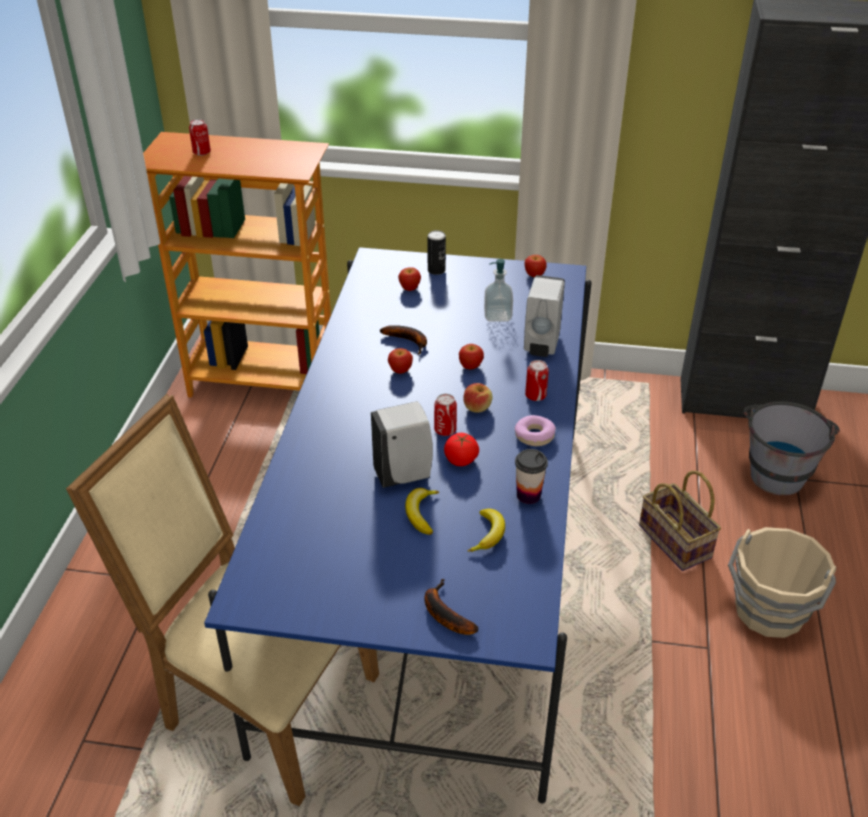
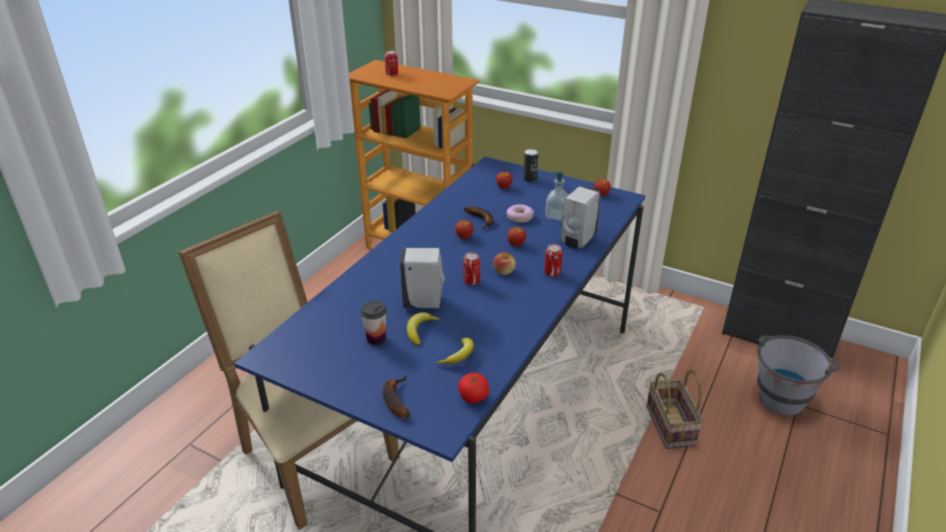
camera: 20 degrees right, 5 degrees down
(460, 460) = (470, 303): tomato -> tomato (473, 397)
(528, 495) = (505, 337): cup -> cup (376, 339)
(534, 436) = (534, 299): donut -> donut (520, 217)
(769, 613) = (725, 500): beige bucket -> none

